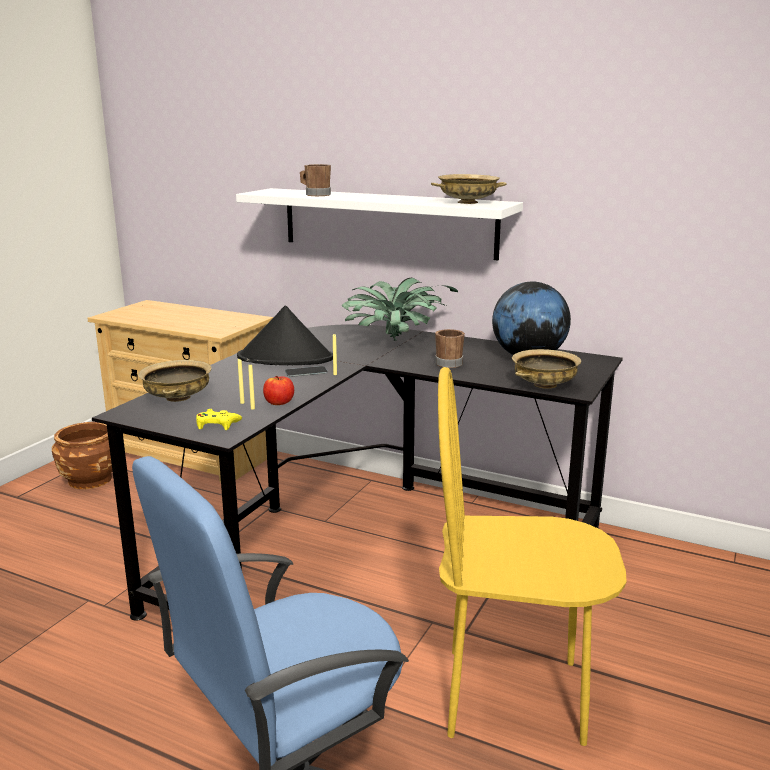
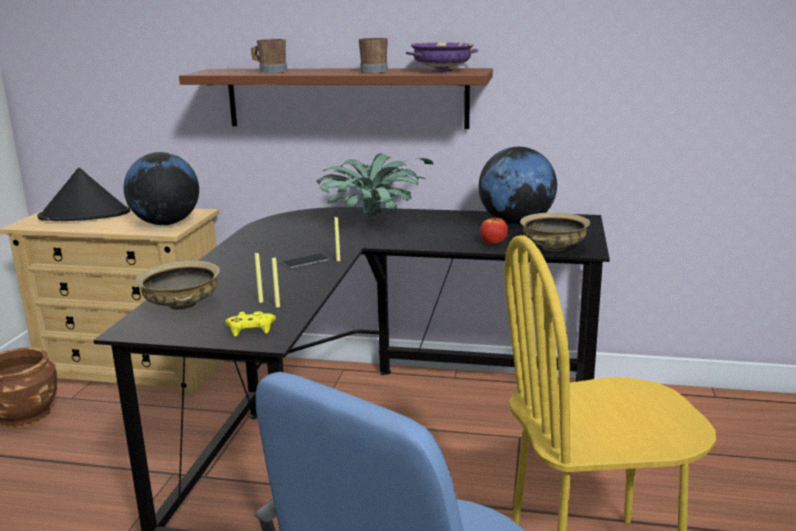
camera: 15 degrees left, 0 degrees up
(220, 326) = (166, 223): none -> globe
(279, 402) = (301, 296): apple -> apple (493, 242)
(286, 358) = (272, 249): black hat -> black hat (85, 215)
(387, 222) = (346, 98): white shelf -> brown shelf
(448, 362) = (444, 236): brown mug -> brown mug (373, 71)
(468, 202) = (442, 71): beige bowl -> purple bowl

